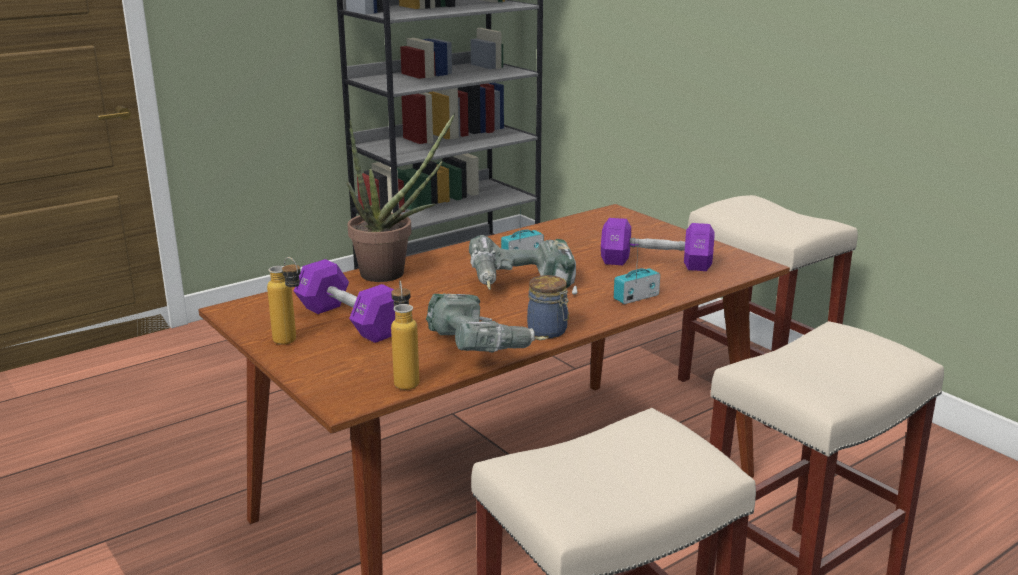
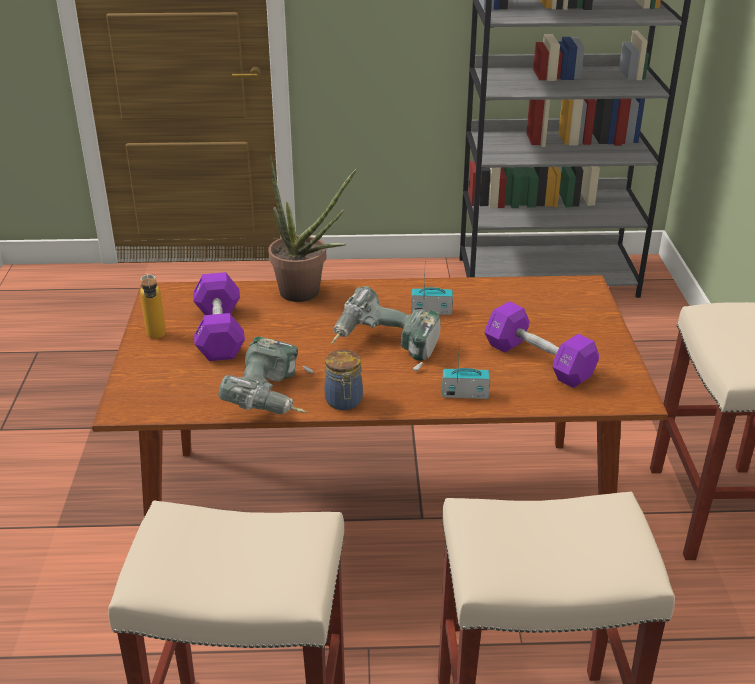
camera: 35 degrees right, 10 degrees up
(405, 379) = (185, 405): bottle -> none

